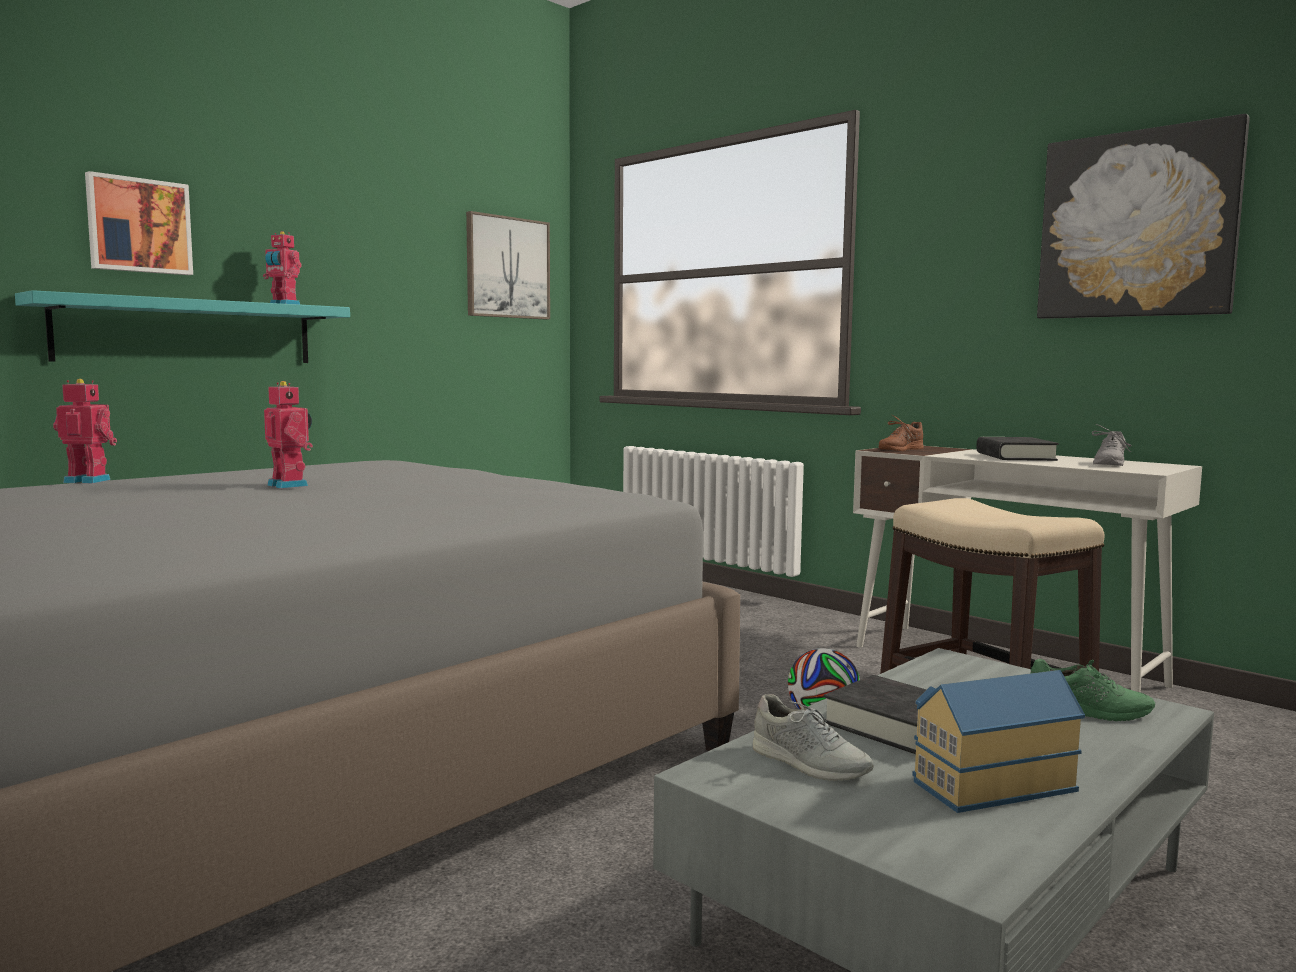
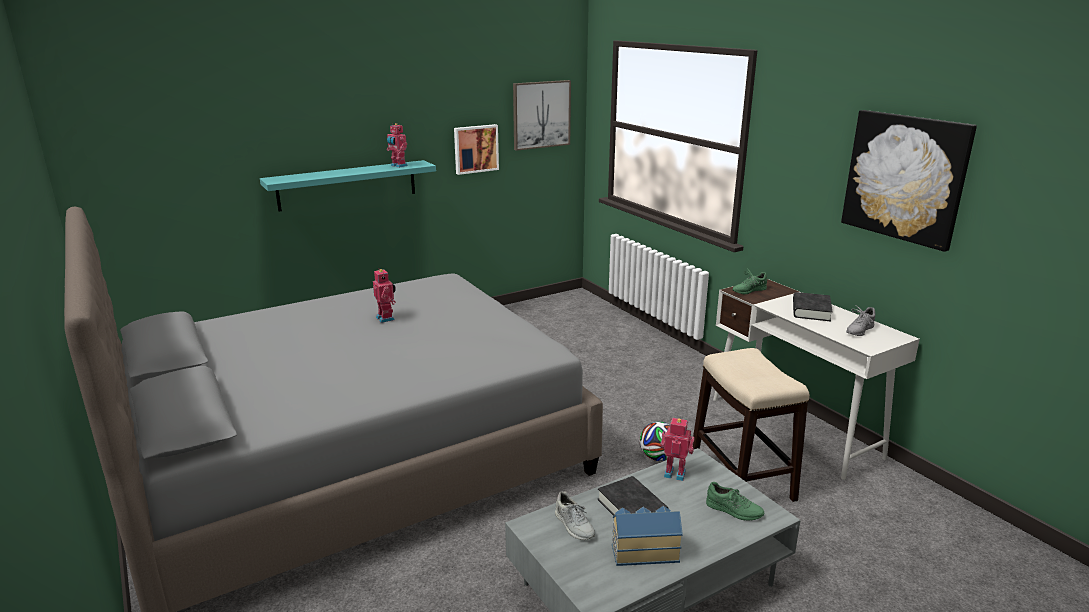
camera: 15 degrees right, 15 degrees up
(89, 481) = (297, 304): toy robot -> toy robot (675, 473)
(139, 226) = (318, 130): picture -> picture (475, 148)
(900, 449) = (748, 290): brown shoe -> green shoe

